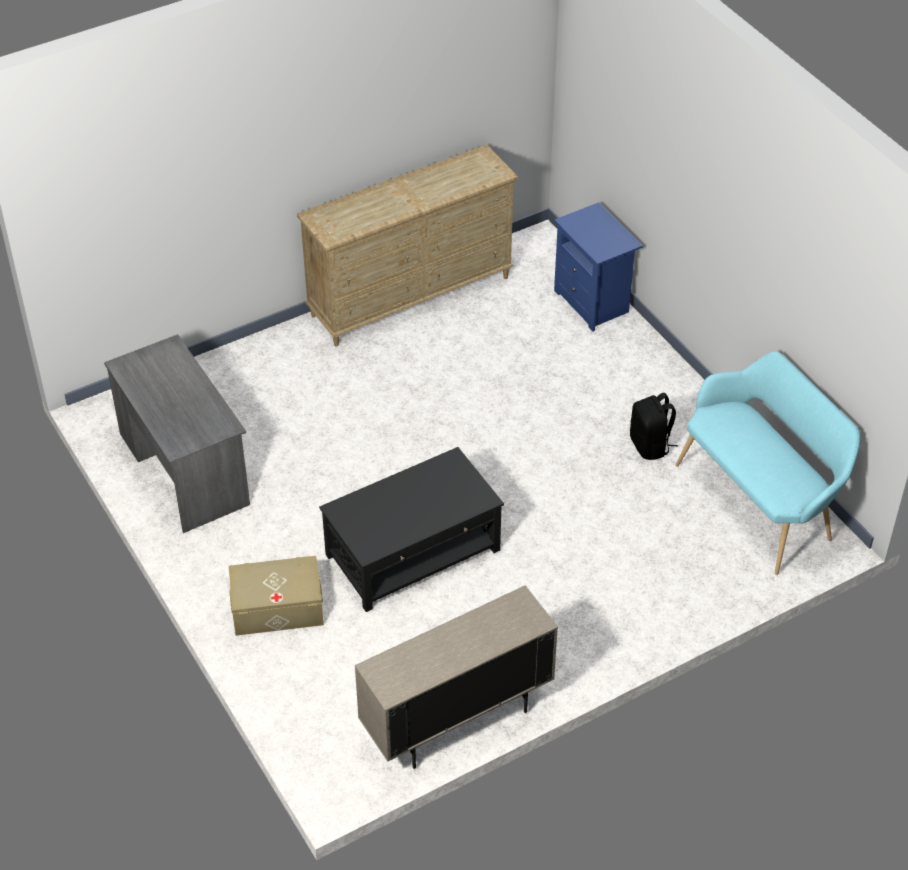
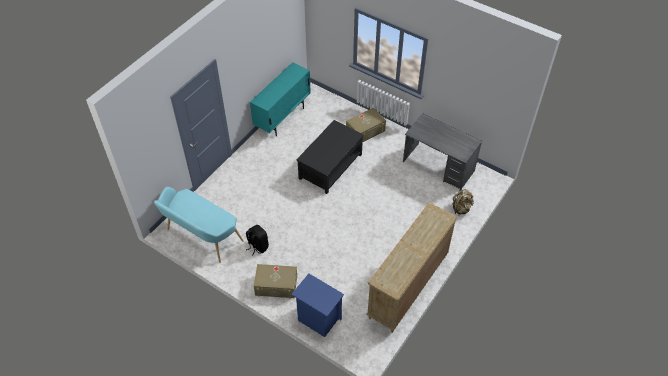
camera: 155 degrees right, 5 degrees up
(211, 378) = (461, 208): none -> beige backpack
(456, 721) = (283, 118): beige cabinet -> turquoise cabinet
(643, 372) = (276, 285): none -> beige storage box

